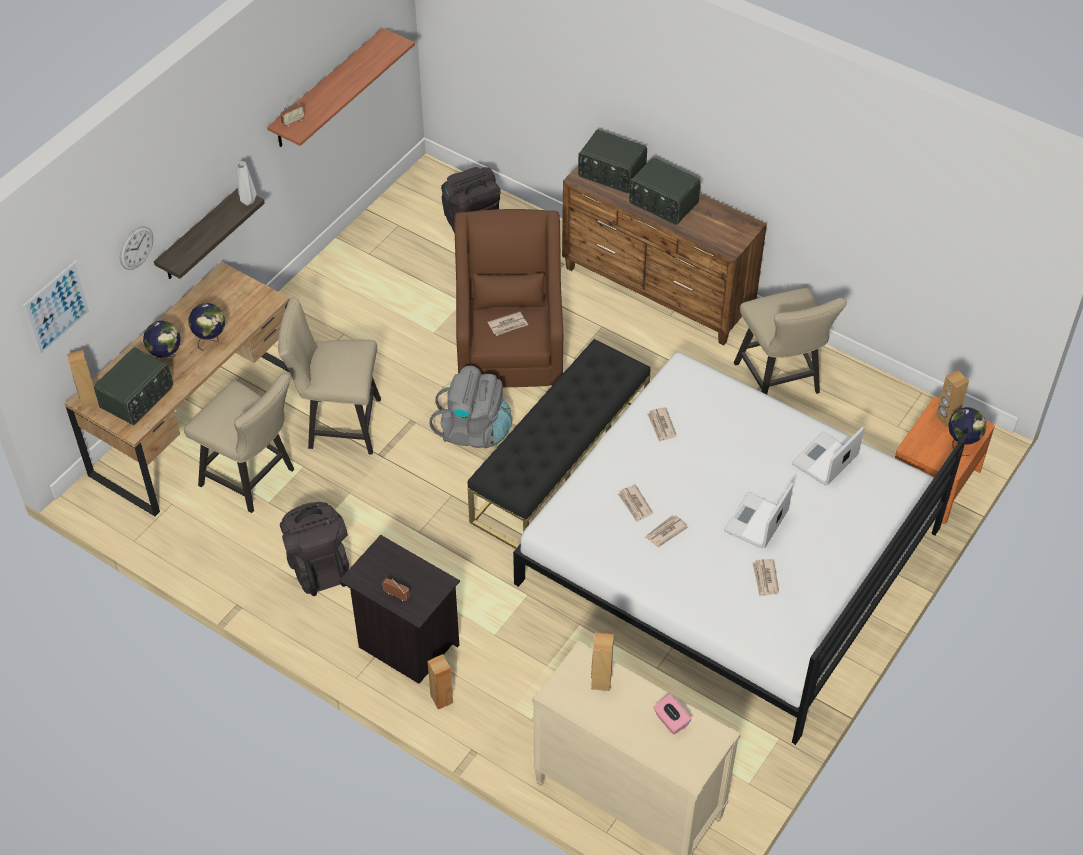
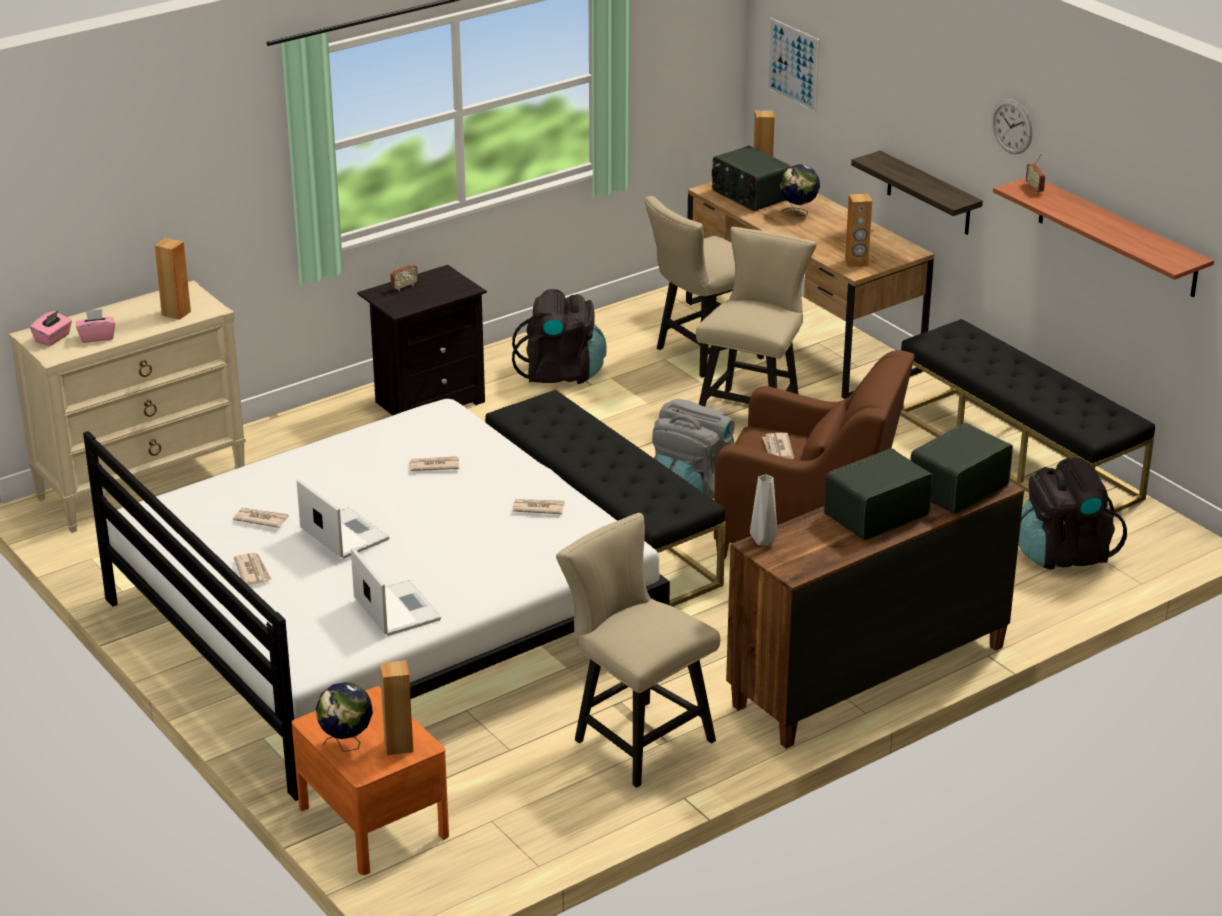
camera: 110 degrees right, 20 degrees down
(136, 247) = (870, 109): wall clock -> wall clock (1012, 126)
(210, 340) = (811, 235): globe -> none
(249, 201) = (953, 202): grey vase -> grey vase (763, 542)
(349, 266) = (1017, 455): none -> black bench
(442, 699) = (347, 411): brown speaker -> brown speaker (856, 263)
(665, 532) = (380, 475): newspaper -> newspaper (252, 571)
(689, 754) = (53, 338): none -> pink tissue box
(780, 382) = (636, 737): beige chair -> beige chair turned 45 degrees clockwise

